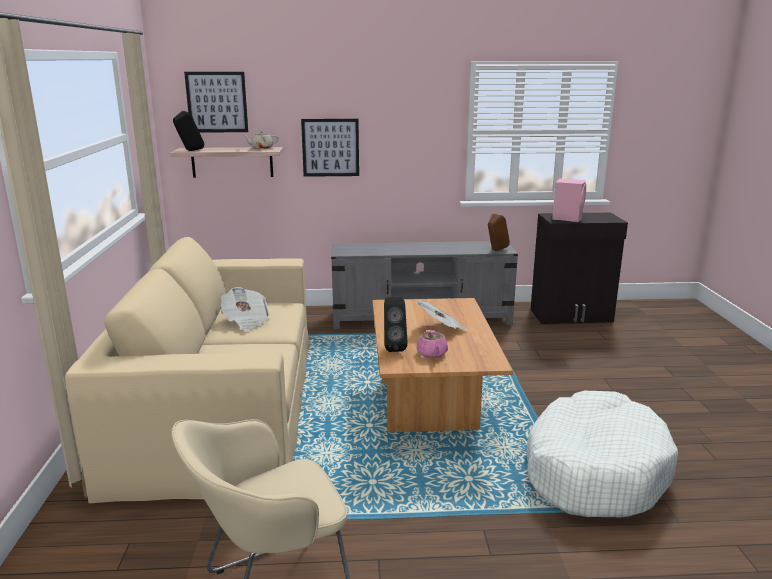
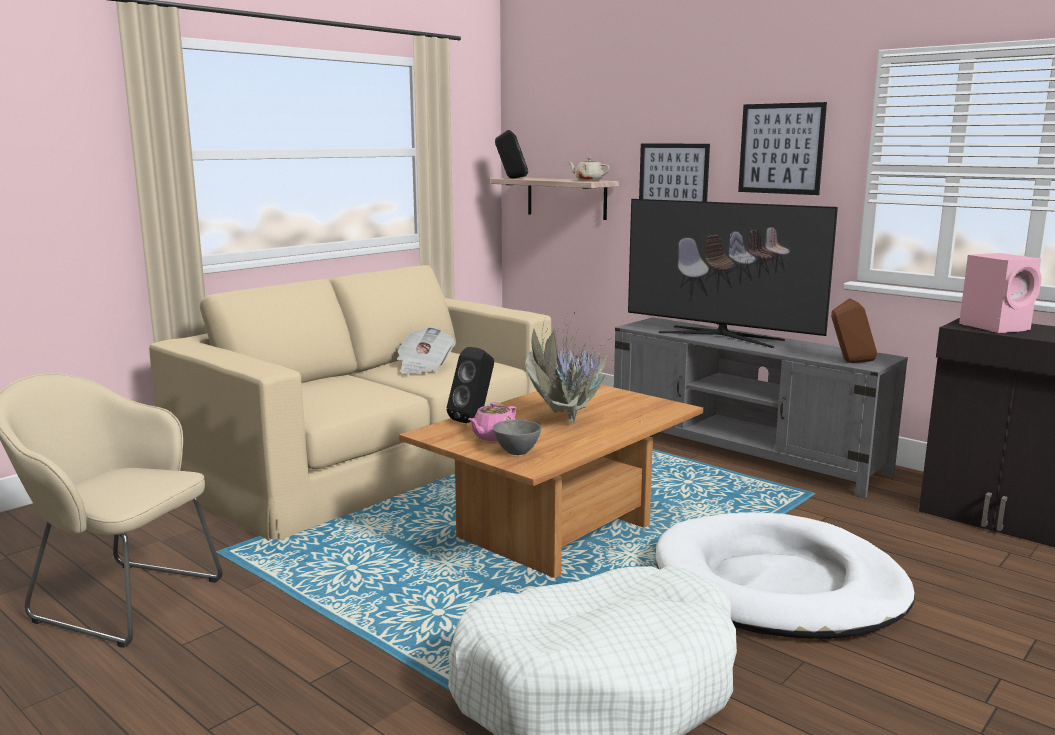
camera: 45 degrees right, 5 degrees down
(217, 102) = (557, 122): picture -> picture (781, 148)
(402, 249) = (720, 336): none -> television
(441, 329) = (570, 421): newspaper -> potted plant
(467, 358) = (516, 452): none -> grey bowl
(561, 384) = (778, 585): none -> white dog bed

